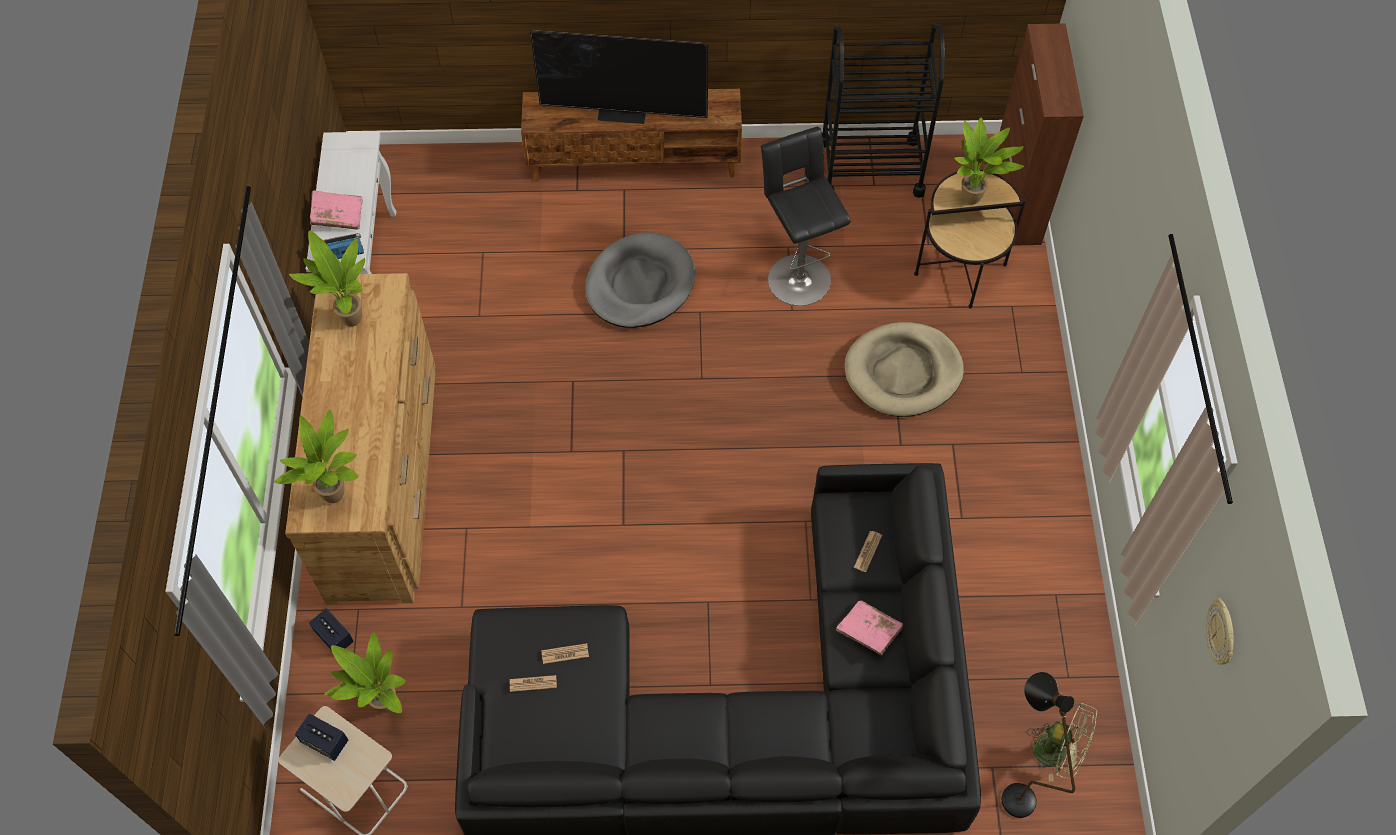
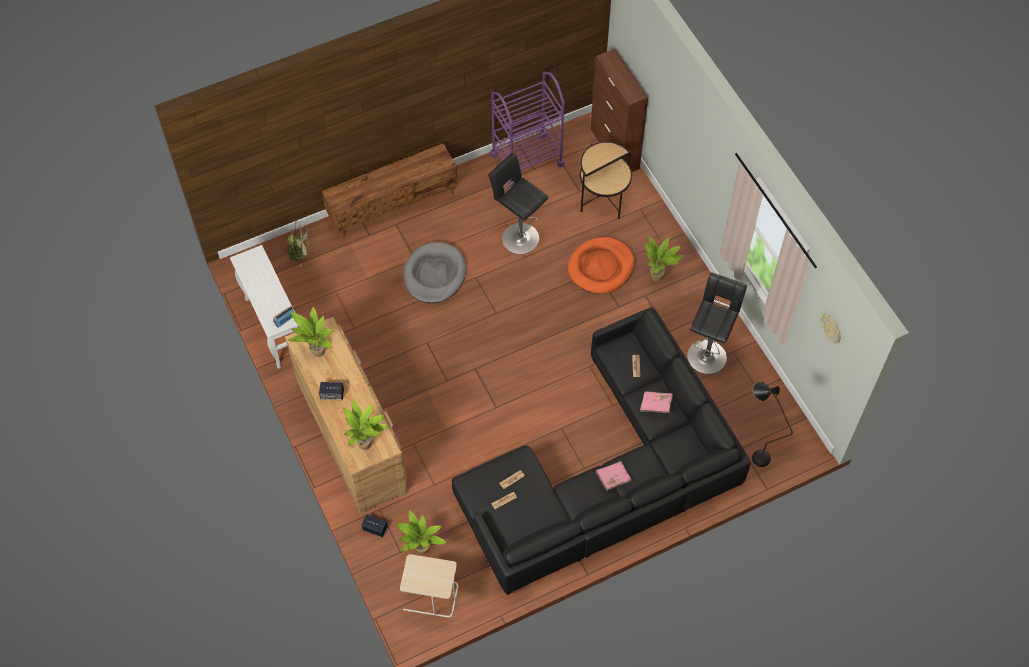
camera: 25 degrees left, 0 degrees up
(325, 741) = (419, 571): speaker -> speaker (332, 394)
(337, 216) = (267, 301): pink book -> pink book (613, 478)
(623, 112) = (385, 181): television -> none
(870, 167) = (527, 159): black cart -> purple cart
(903, 372) = (601, 267): beige dog bed -> orange dog bed
(974, 199) = (603, 159): potted plant -> potted plant (658, 277)
(1010, 581) = (707, 354): none -> black stool
(1057, 752) = (768, 428): green fan -> green fan (300, 253)

